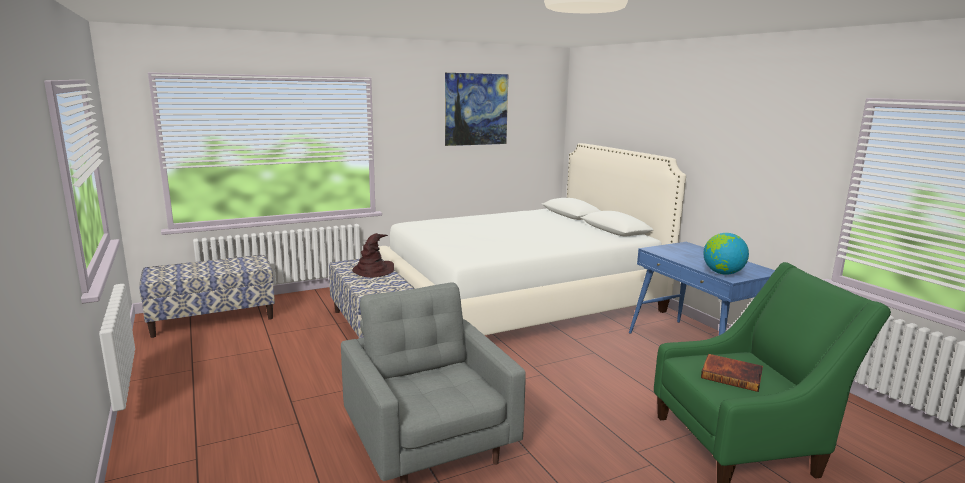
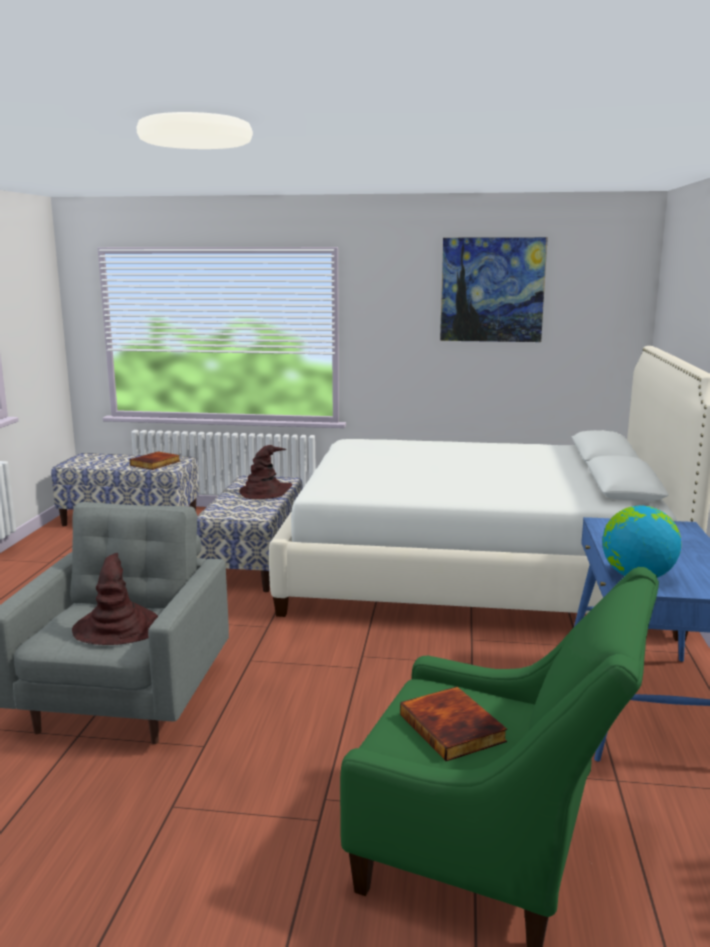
camera: 35 degrees right, 0 degrees up
(239, 264) = (155, 463): none -> book
(453, 385) = (117, 628): none -> brown hat

